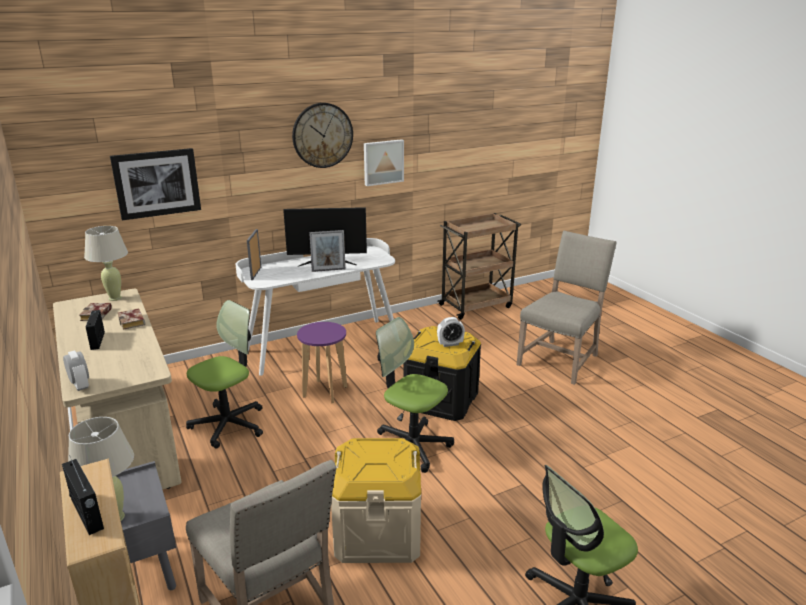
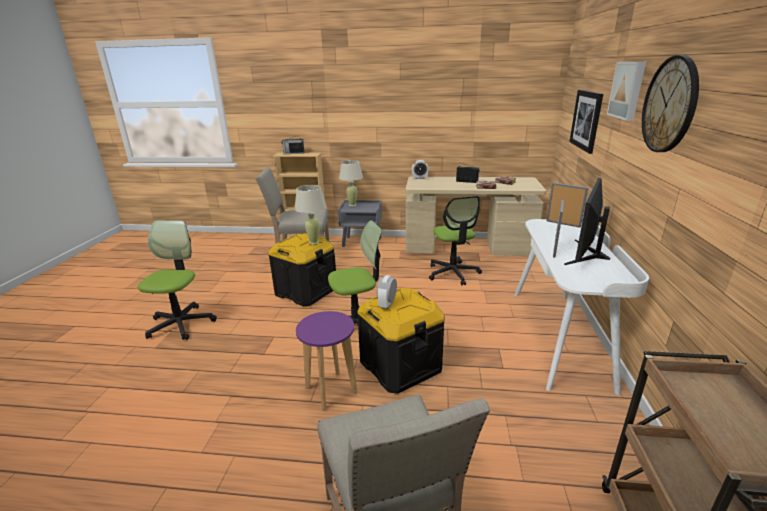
camera: 125 degrees right, 0 degrees up
(115, 298) = (530, 186): beige table lamp -> beige table lamp (313, 242)
(325, 392) = (466, 313): purple stool -> purple stool (331, 390)
(378, 532) = (306, 291): beige storage box -> black storage box
(383, 162) = (712, 176): picture -> picture (628, 90)

